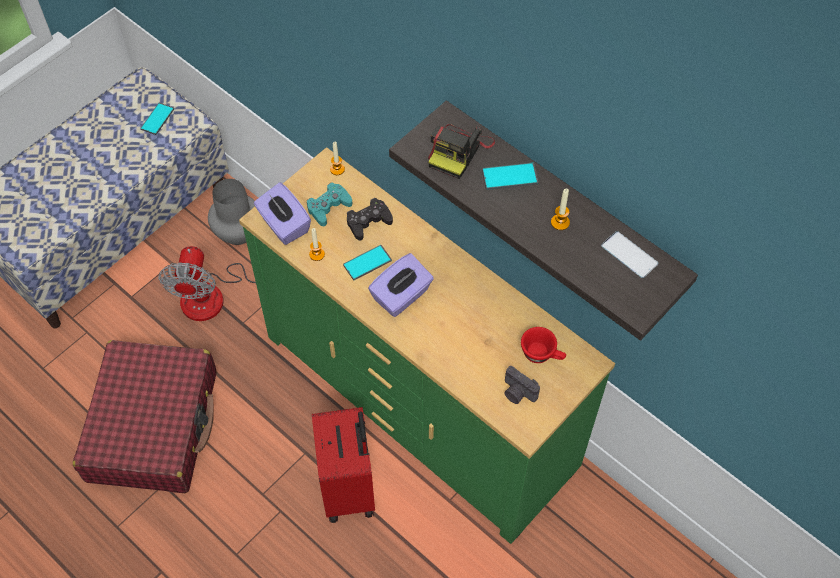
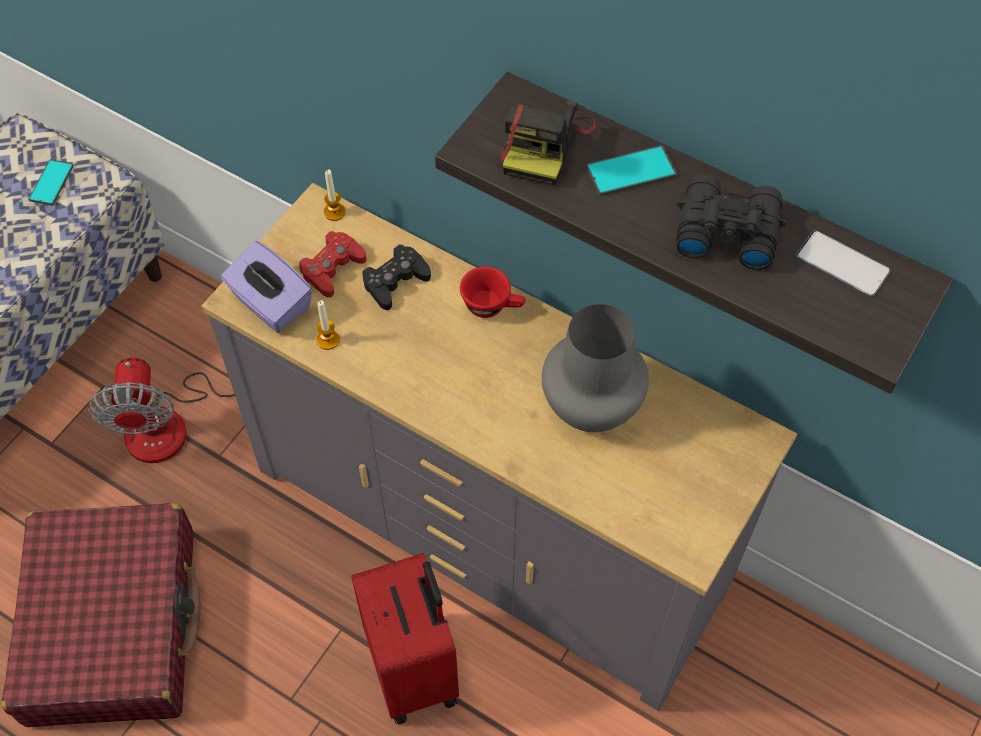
camera: 10 degrees left, 0 degrees up
(239, 232) = (192, 329): grey vase -> grey vase (593, 406)
(328, 207) = (332, 268): turquoise game controller -> red game controller
(367, 263) = (405, 341): phone -> none
(401, 296) = (466, 382): purple tissue box -> none
(420, 399) = (491, 525): green dresser -> grey dresser
(517, 393) = (667, 500): camera -> none
(542, 354) = (690, 437): red cup -> red cup (492, 306)
(560, 222) = (725, 230): candle -> black binoculars

